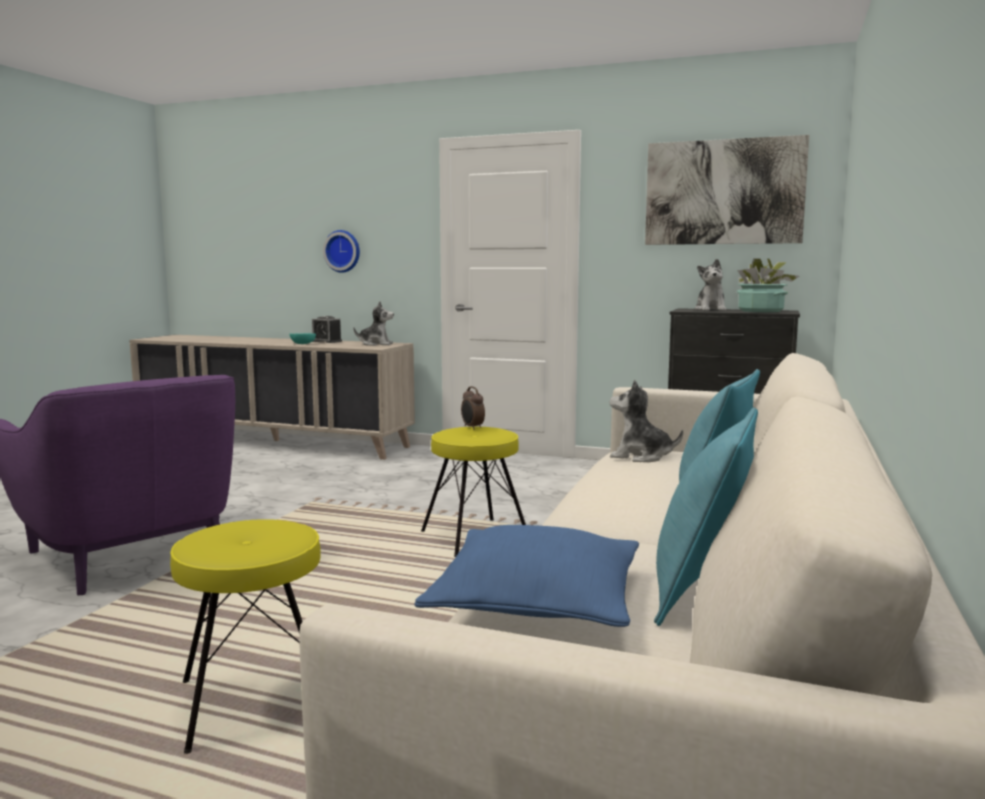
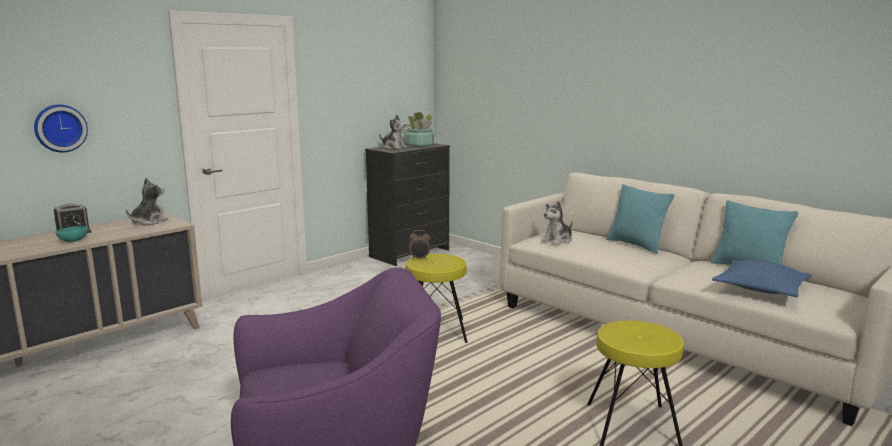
camera: 65 degrees left, 5 degrees up
(723, 192) = (381, 68): picture -> none

